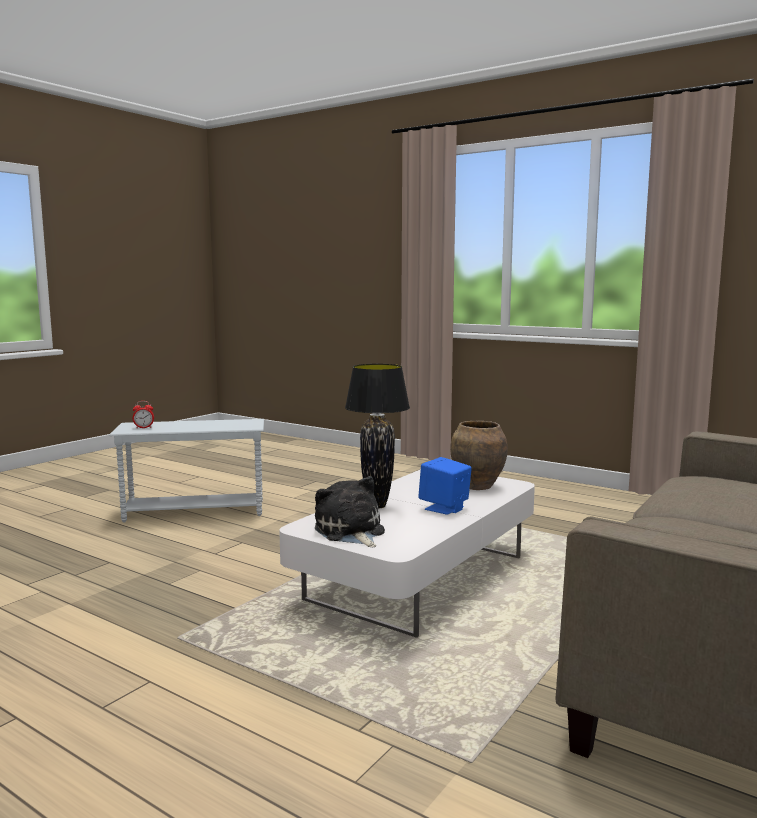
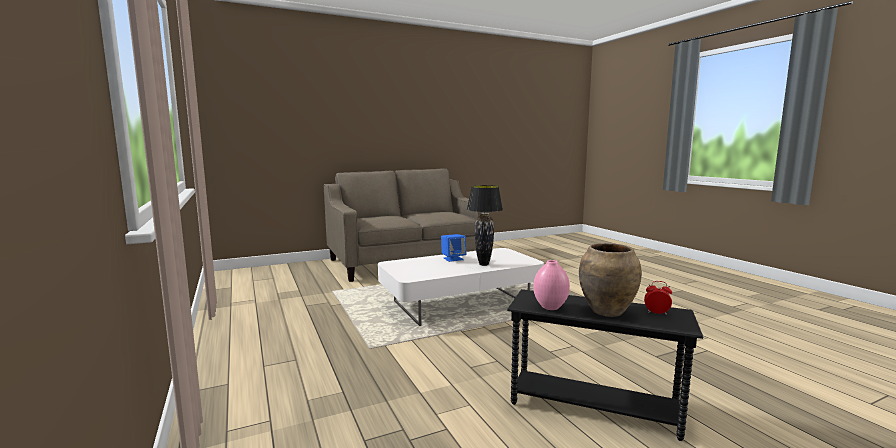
camera: 150 degrees left, 0 degrees up
(194, 512) = (593, 408): white side table -> black side table
(231, 421) = (550, 307): none -> pink vase
(350, 532) = (511, 257): plush toy -> none
(477, 486) = (411, 265): brown vase -> brown vase (607, 312)

